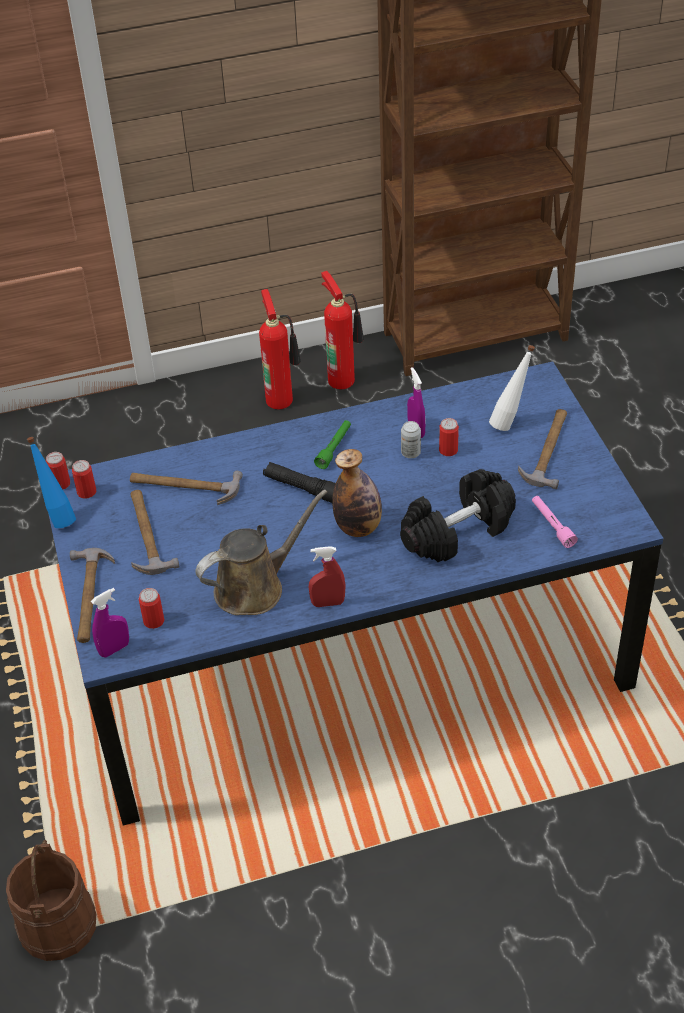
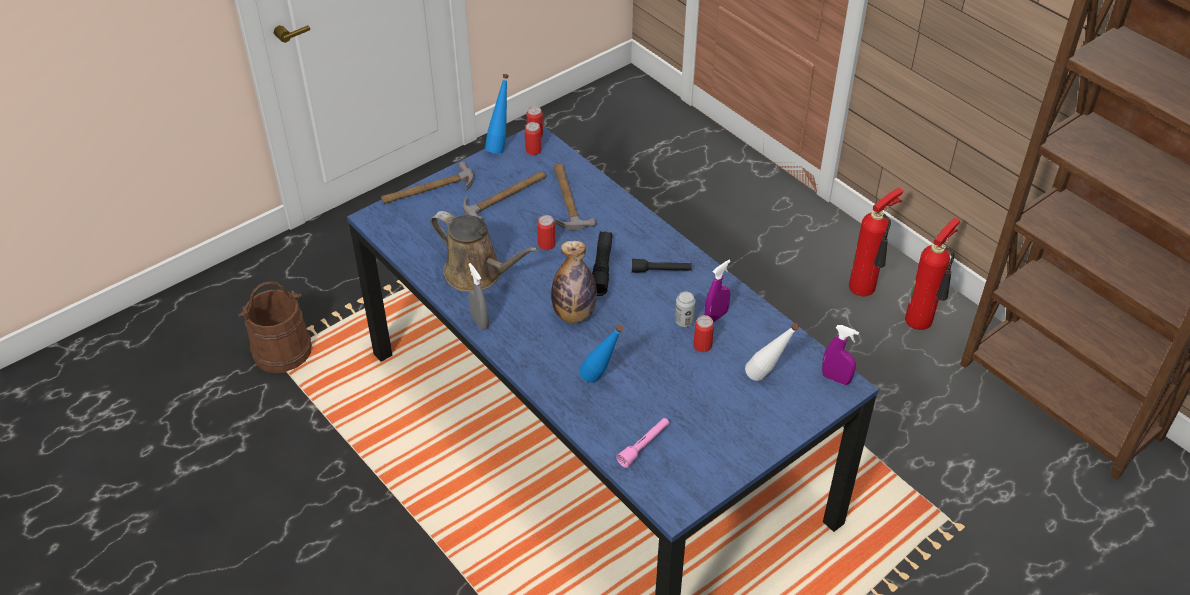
camera: 65 degrees right, 0 degrees up
(114, 649) = (383, 220): purple spray bottle -> purple spray bottle (836, 378)
(153, 621) = (419, 230): can -> can (546, 244)
(328, 603) = (479, 321): red spray bottle -> grey spray bottle
(334, 448) = (661, 271): green flashlight -> black flashlight
(457, 532) = (601, 381): black dumbbell -> blue bottle
(548, 450) = (745, 417): hammer -> none

